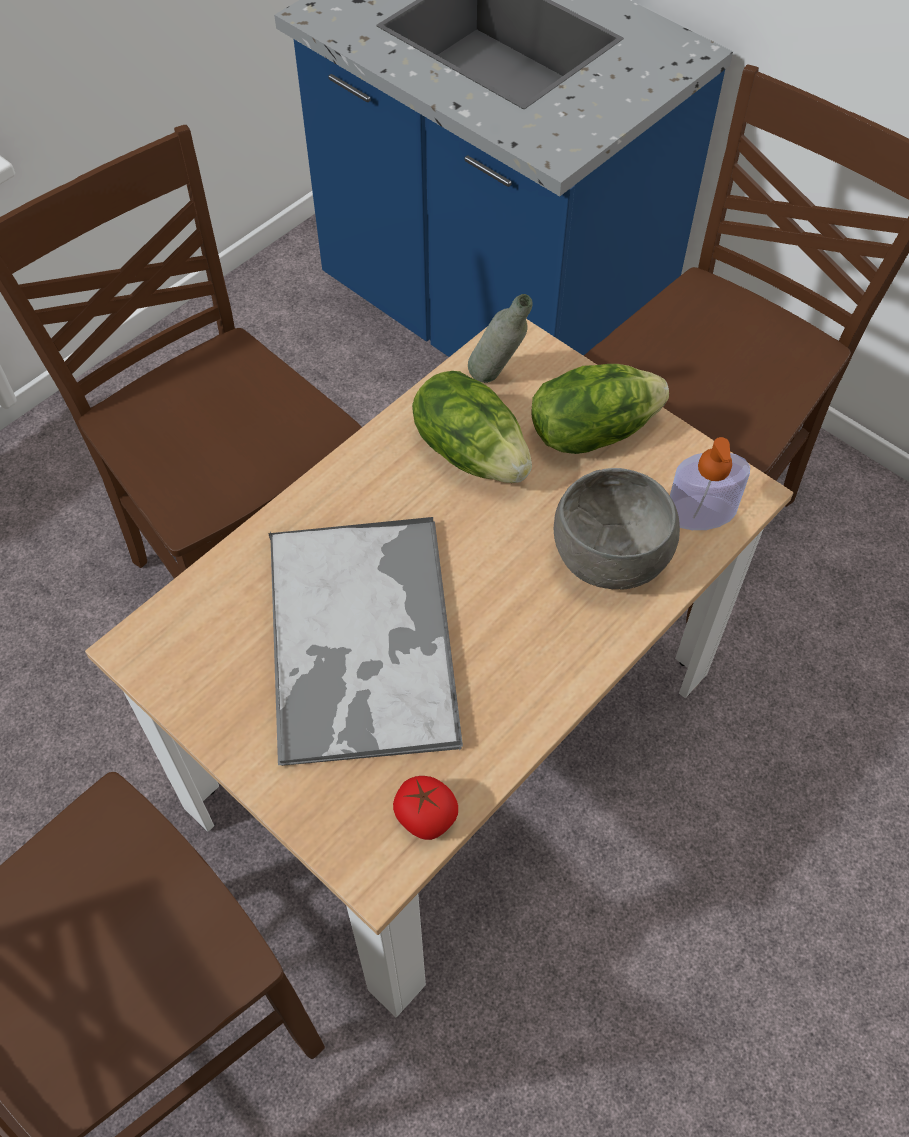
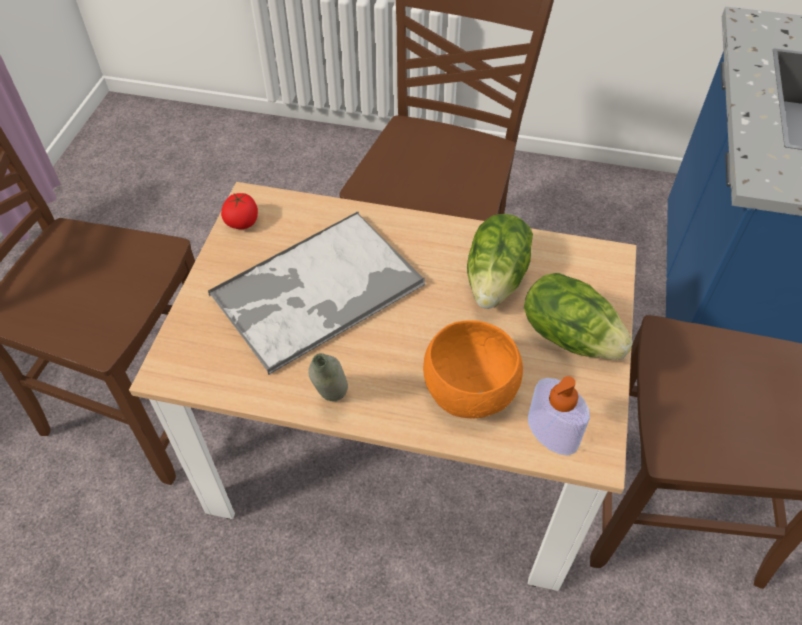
camera: 60 degrees right, 5 degrees down
(425, 816) = (214, 378): tomato -> tomato (242, 222)
(497, 380) = (567, 266): grey bottle -> grey bottle (332, 403)
(610, 558) = (470, 393): grey bowl -> orange bowl

